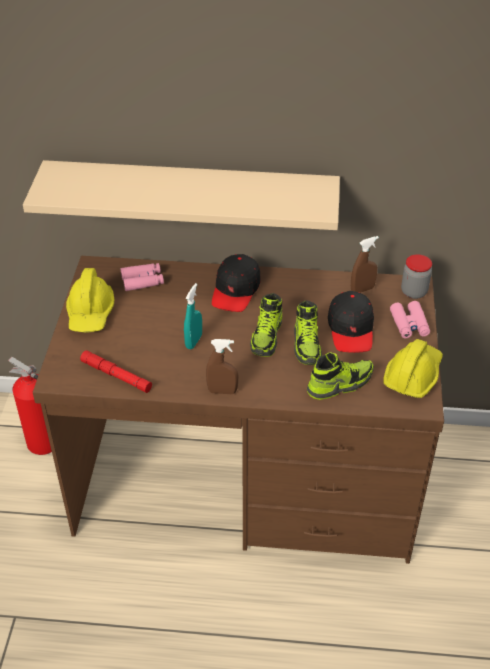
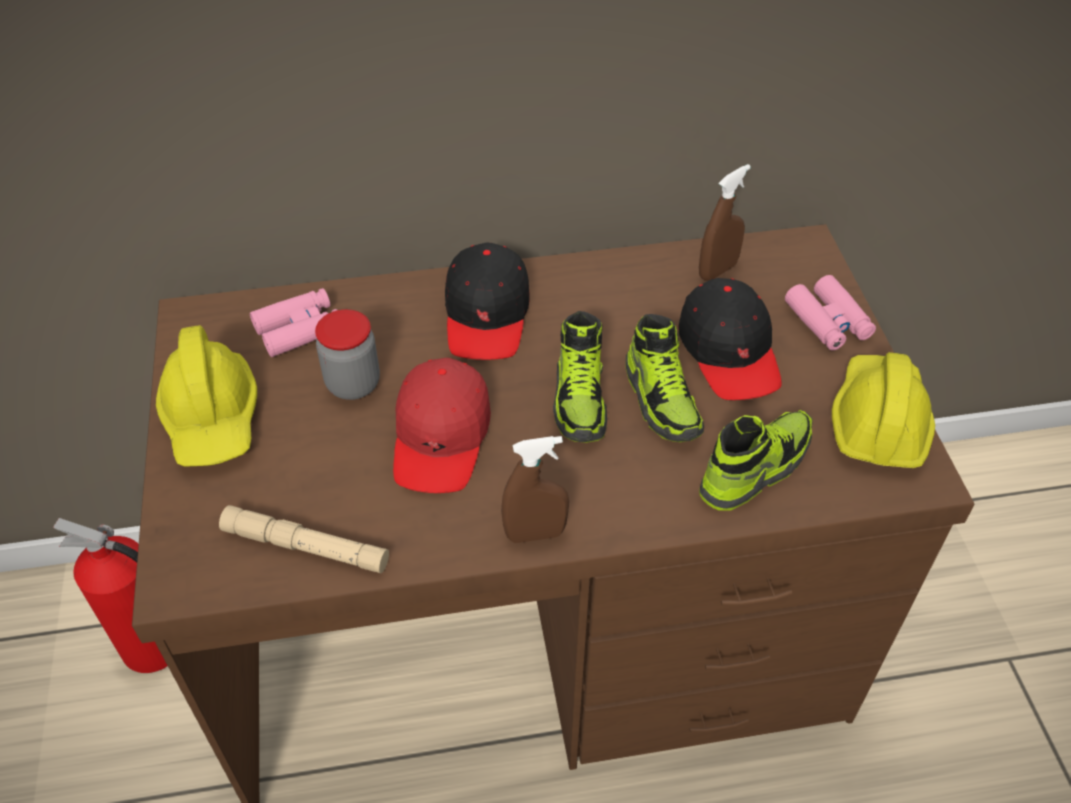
camera: 15 degrees left, 5 degrees up
(116, 375) = (305, 546): red flashlight -> beige flashlight
(191, 194) = (367, 141): beige shelf -> none
(193, 341) = (441, 437): turquoise spray bottle -> red cap
(414, 292) = (808, 258): jar -> jar (353, 384)

